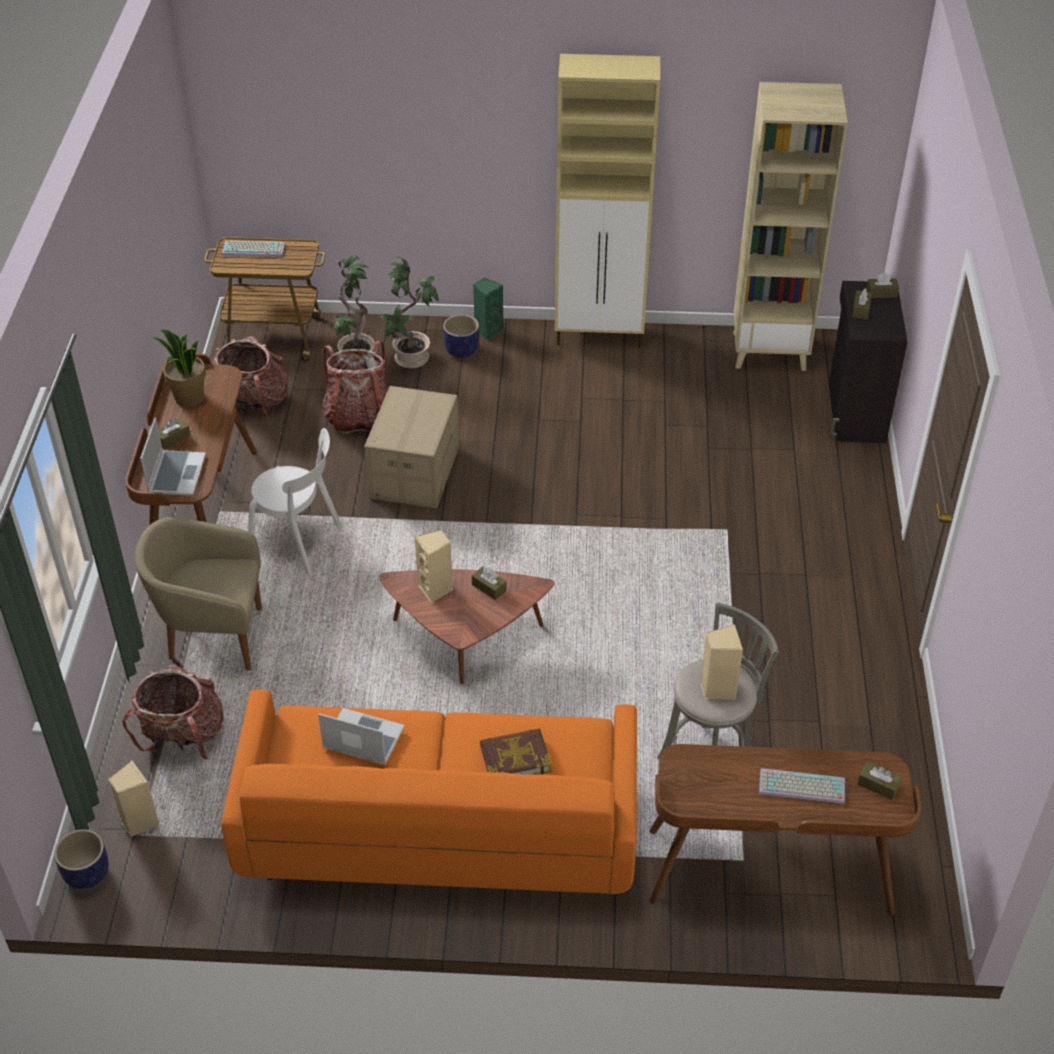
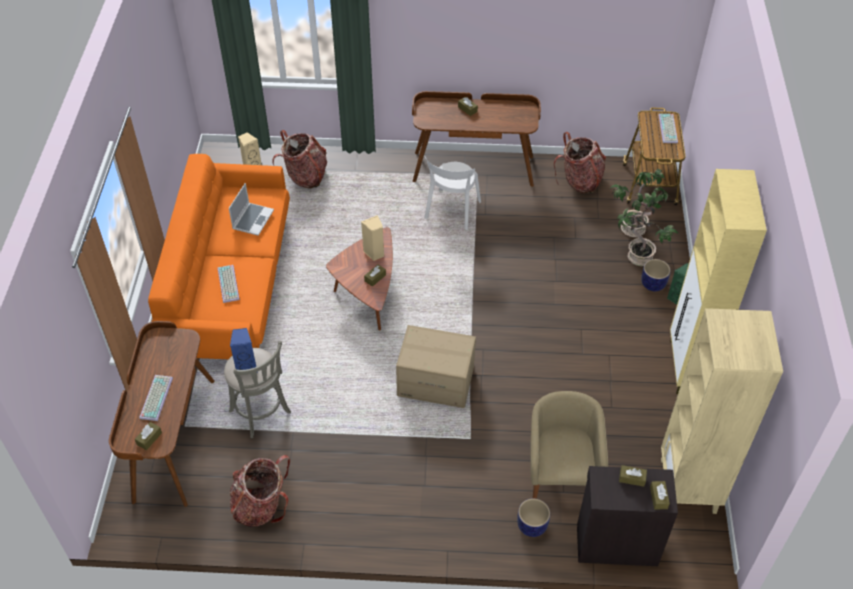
camera: 90 degrees right, 5 degrees up
(87, 874) = (223, 153): planter -> planter (532, 526)
(176, 474) = (436, 113): laptop -> none
(189, 398) = (504, 112): potted plant -> none
(213, 638) = (375, 181): beige armchair -> beige armchair (560, 476)
(358, 417) = (572, 232): backpack -> backpack (261, 505)
(414, 472) = (519, 262): cardboard box -> cardboard box (436, 381)
(515, 759) = (229, 284): book -> keyboard
(717, 689) = (247, 366): beige speaker -> blue speaker

